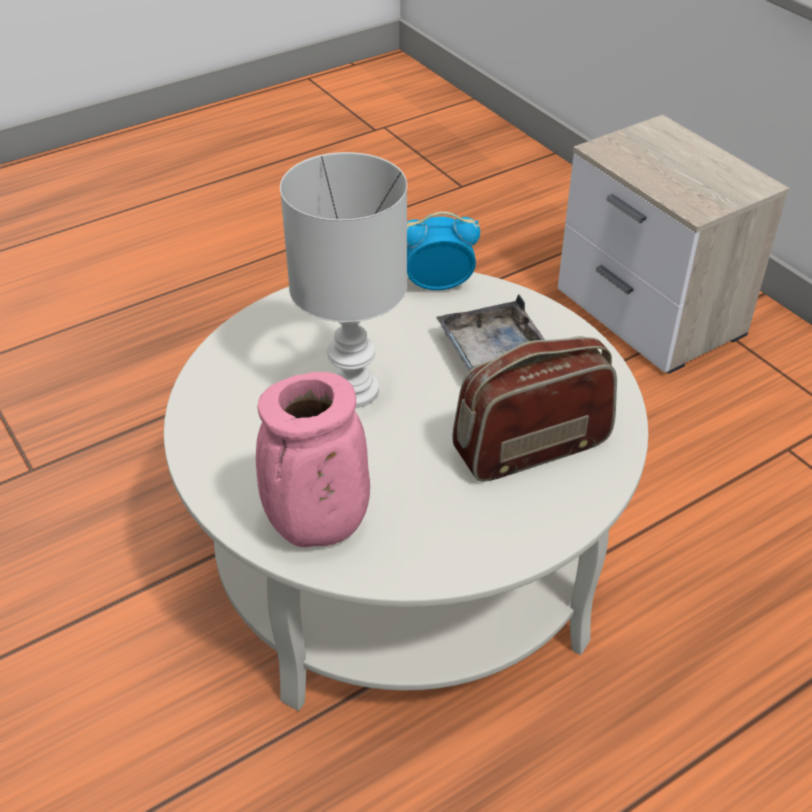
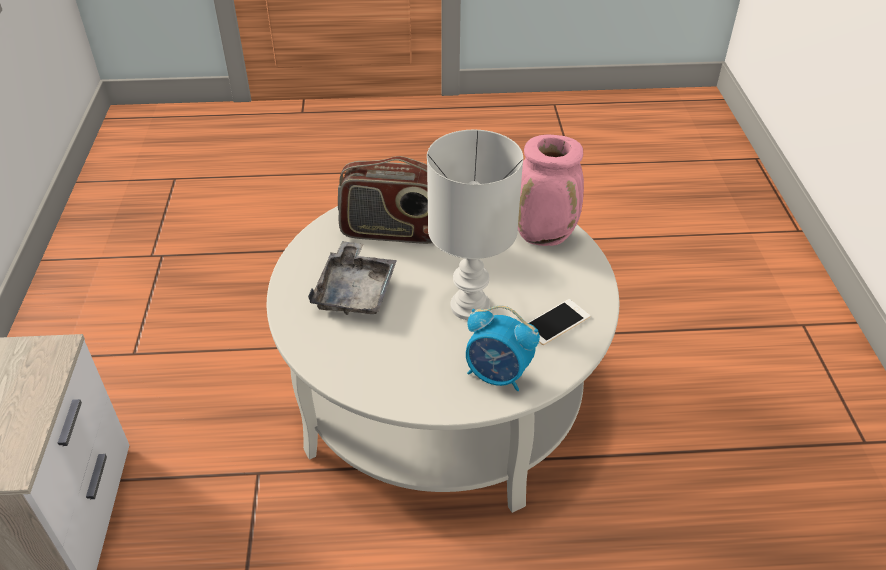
camera: 150 degrees left, 0 degrees up
(239, 411) = (556, 322): none -> phone
(437, 284) = (336, 369): alarm clock -> alarm clock (498, 375)

